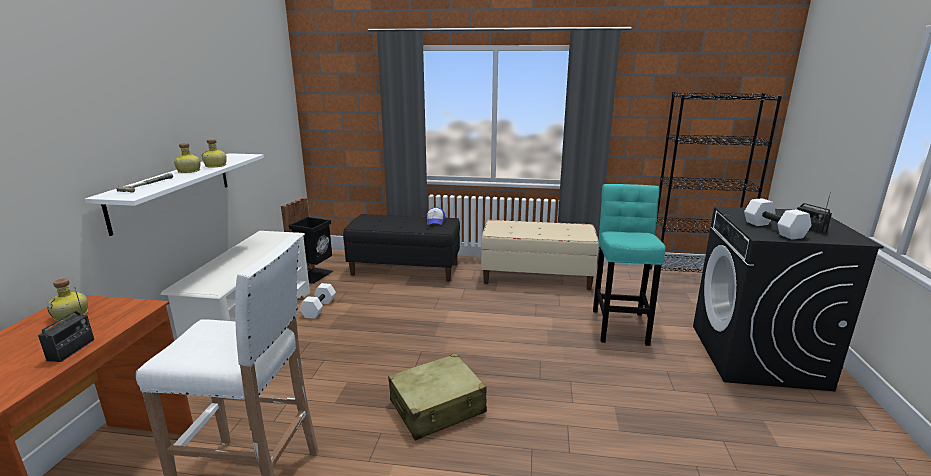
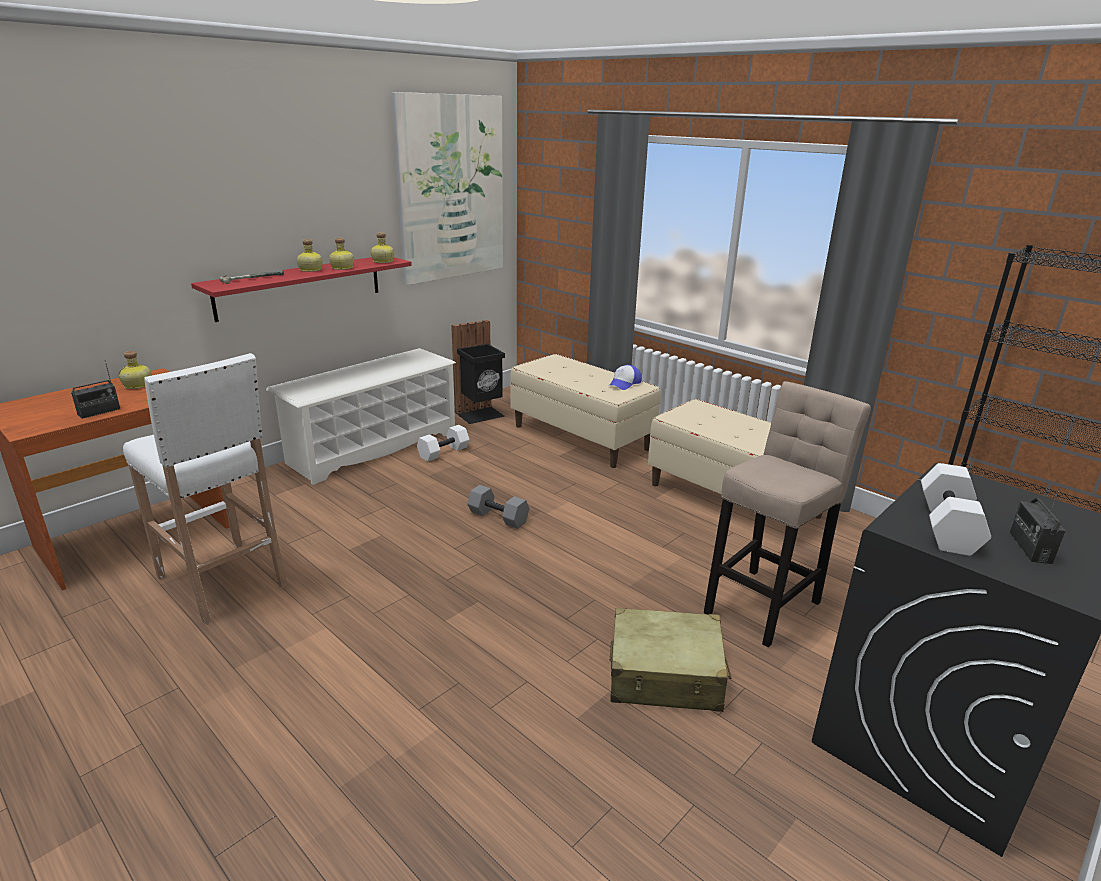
camera: 35 degrees right, 5 degrees up
(173, 189) = (300, 287): white shelf -> red shelf
(239, 157) = (382, 261): none -> bottle
(261, 94) = (451, 189): none -> picture
(405, 269) = (581, 437): black bench -> beige bench
(417, 336) = (499, 517): none -> grey dumbbell
(437, 407) = (426, 597): beige suitcase -> beige suitcase (665, 675)
(620, 325) = (765, 603): turquoise stool -> beige stool

